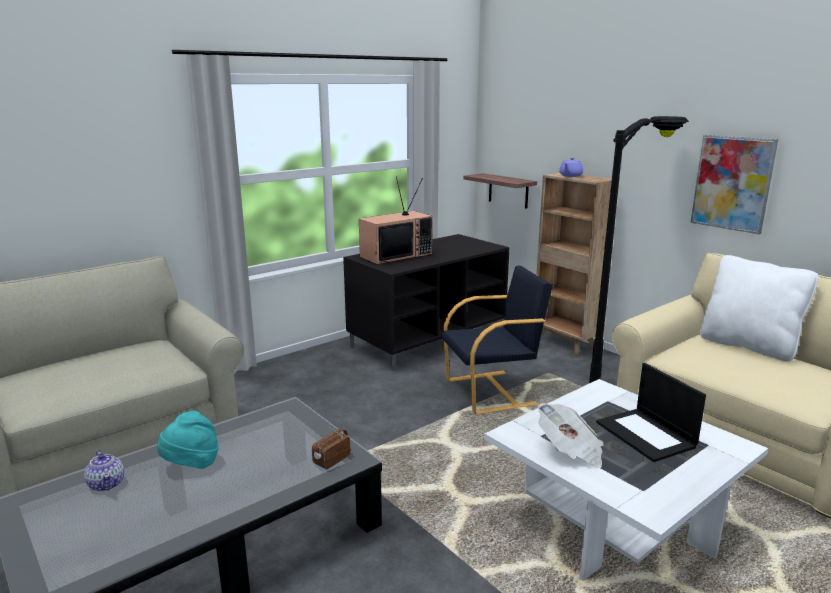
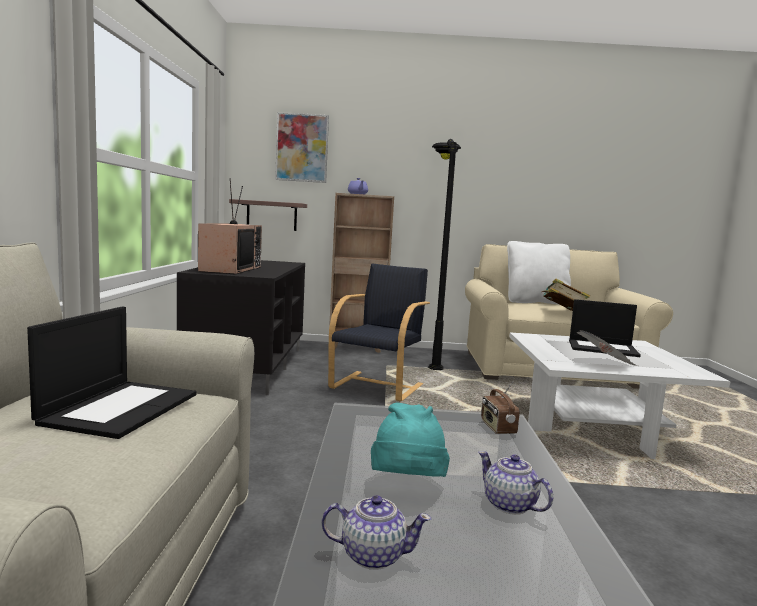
camera: 50 degrees left, 10 degrees down
(131, 365) = (121, 408): none -> laptop
(201, 502) = (510, 505): none -> teapot
(724, 371) = (562, 311): none -> book
(732, 183) = (486, 195): picture -> picture (302, 148)

